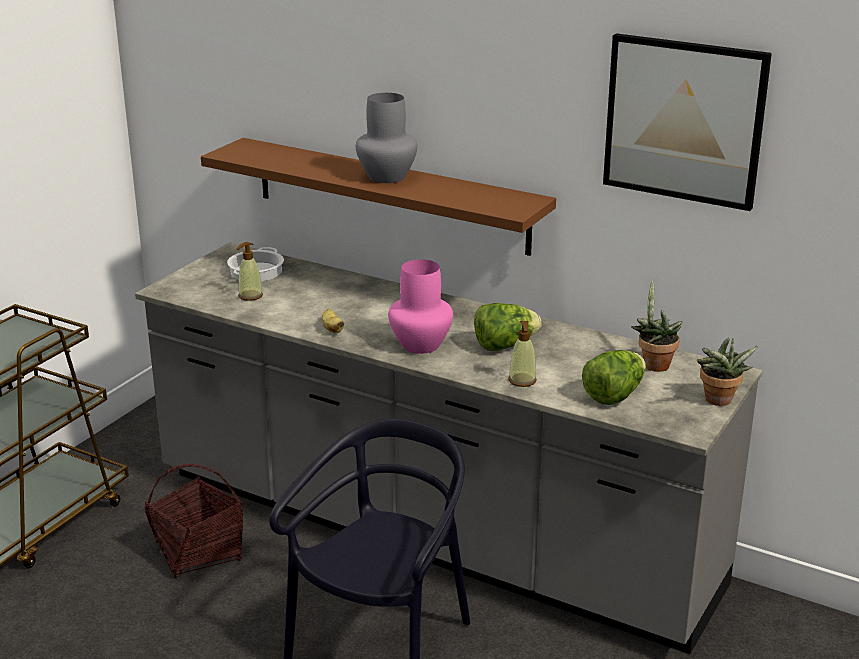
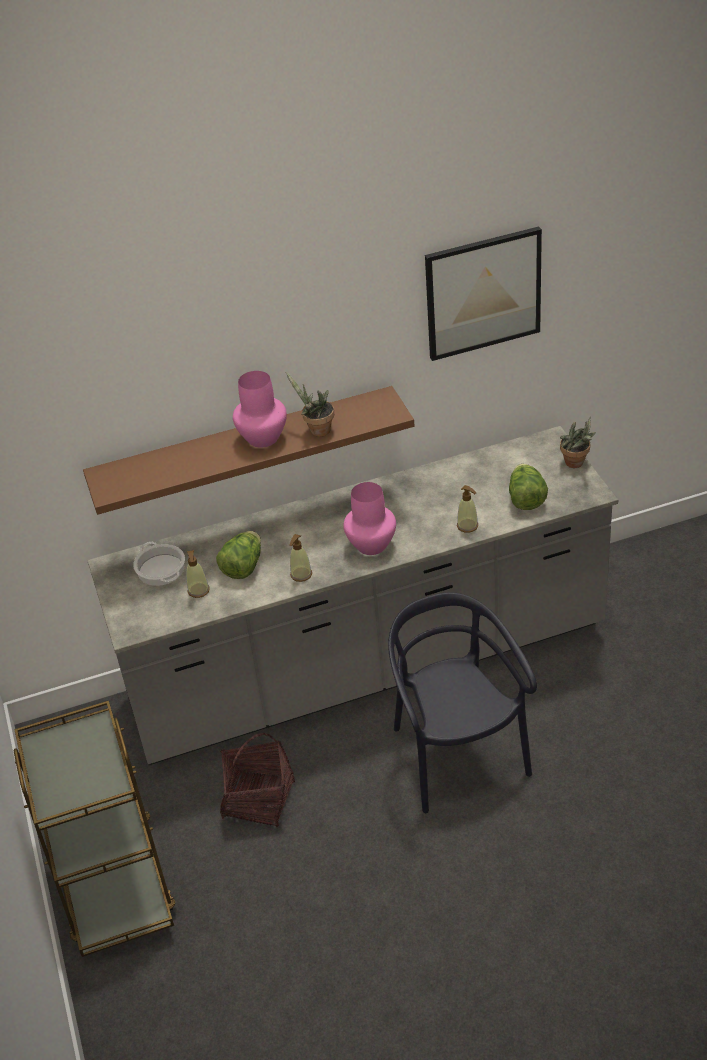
camera: 45 degrees left, 15 degrees up
(332, 329) = (301, 574): banana -> soap dispenser
(386, 177) = (262, 438): grey vase -> pink vase
(504, 345) = (415, 509): lettuce -> lettuce (243, 567)
(653, 364) = (508, 462): potted plant -> potted plant (317, 430)

